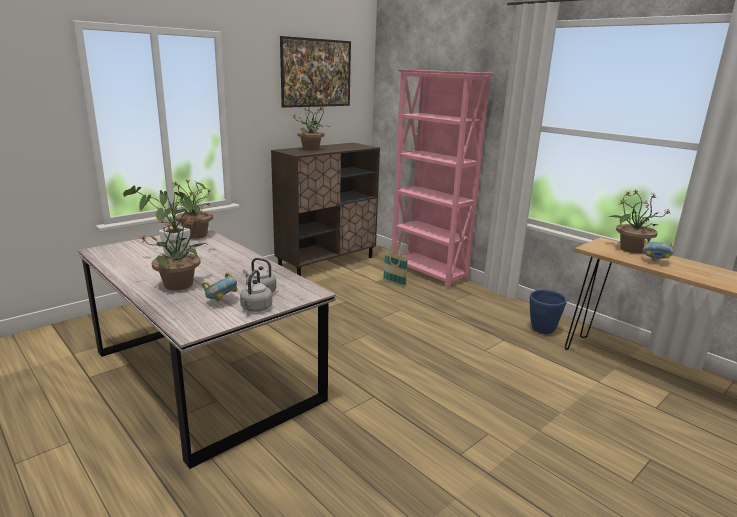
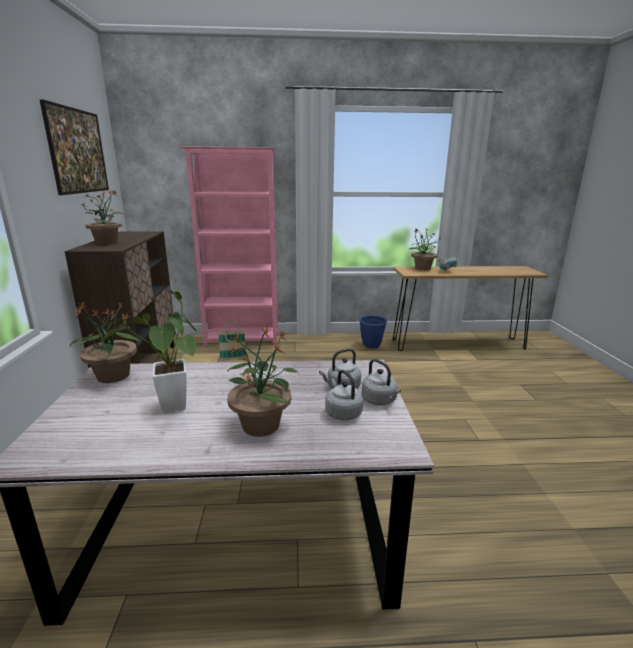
camera: 50 degrees left, 0 degrees up
(221, 301) = (342, 413): bowl -> grey kettle

